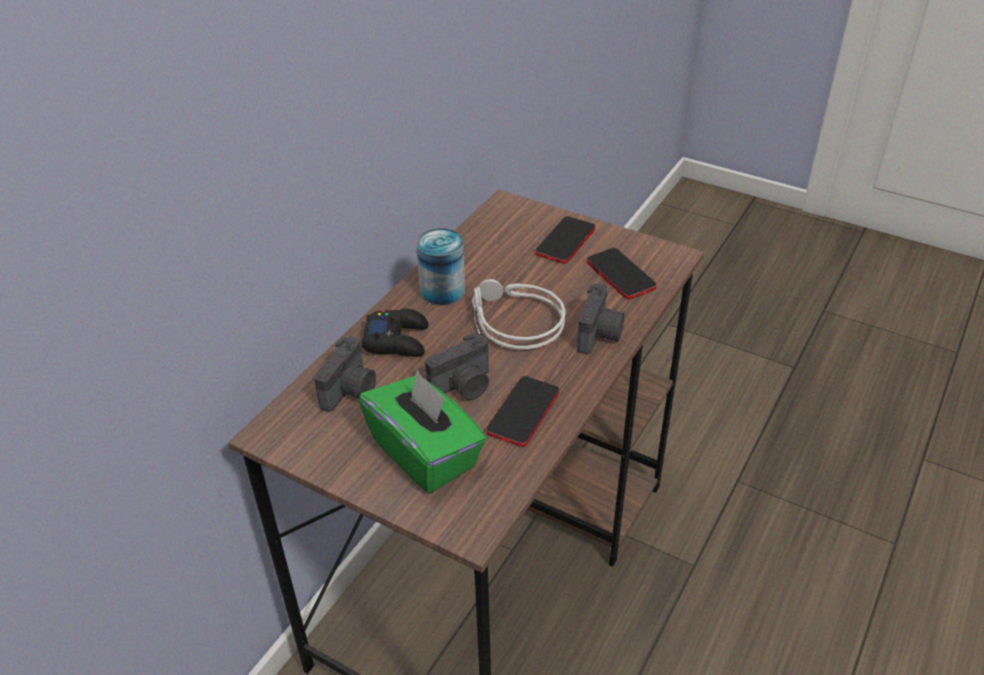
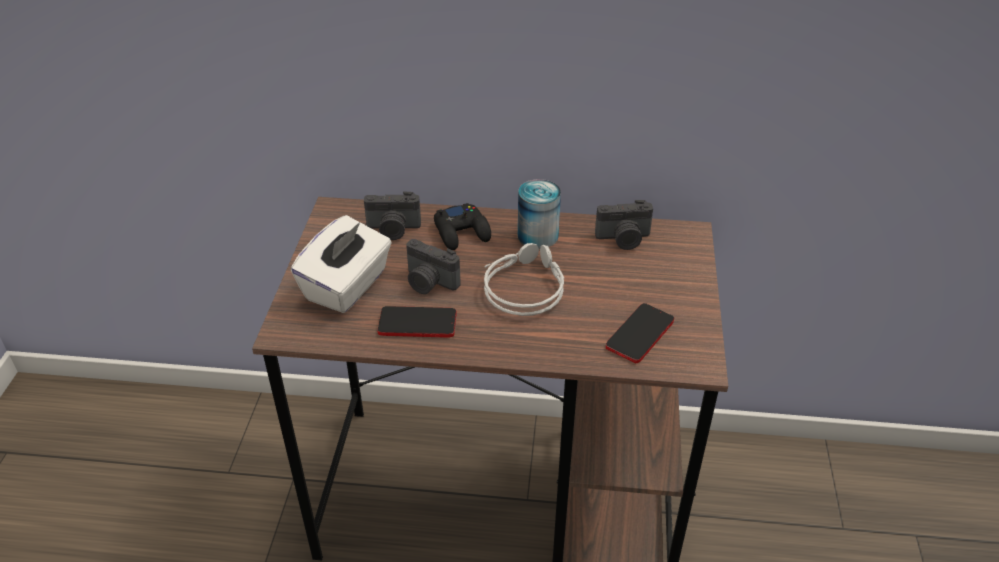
camera: 65 degrees right, 0 degrees up
(425, 454) = (347, 286): green tissue box -> white tissue box
(565, 241) = (663, 285): phone -> none
(600, 335) = (542, 343): camera -> camera (623, 239)

